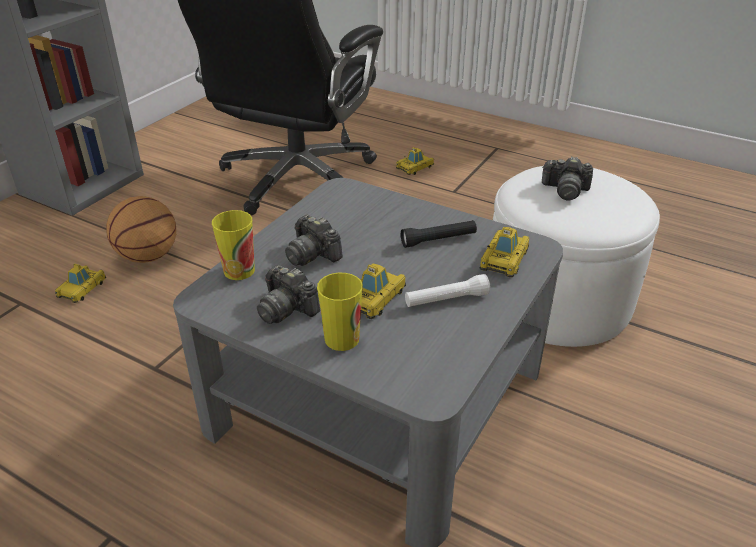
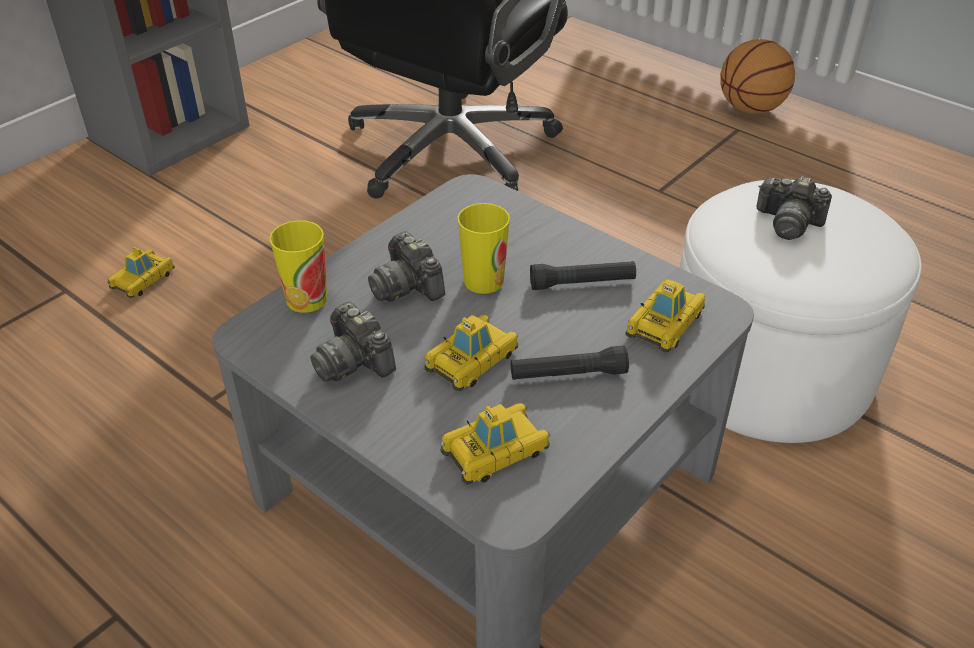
camera: 10 degrees right, 5 degrees up
(148, 256) = (233, 243): basketball -> basketball (750, 108)
(342, 339) = (413, 414): cup -> cup (483, 281)
(415, 167) = (613, 149): toy car -> toy car (495, 451)
(446, 299) = (568, 374): white flashlight -> black flashlight

